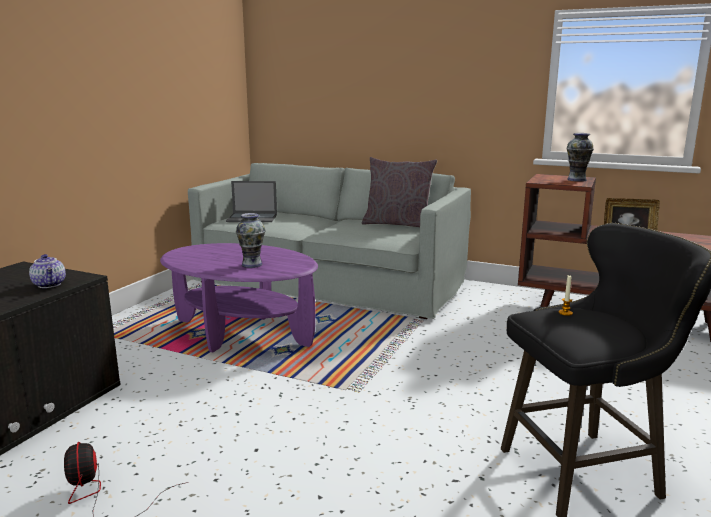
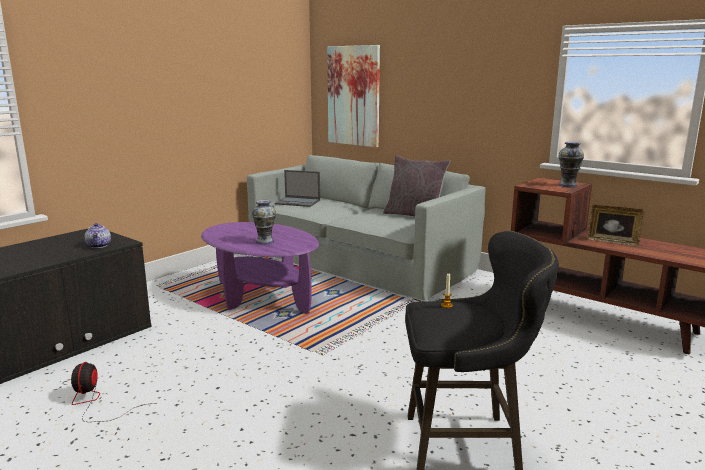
camera: 15 degrees right, 0 degrees up
(304, 92) = (353, 96): none -> picture

